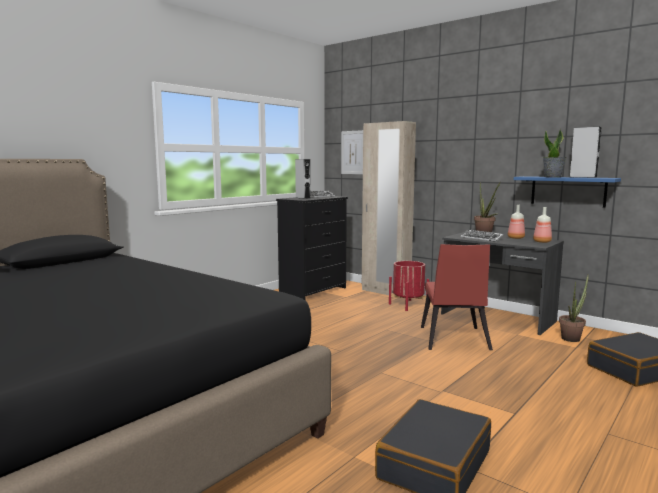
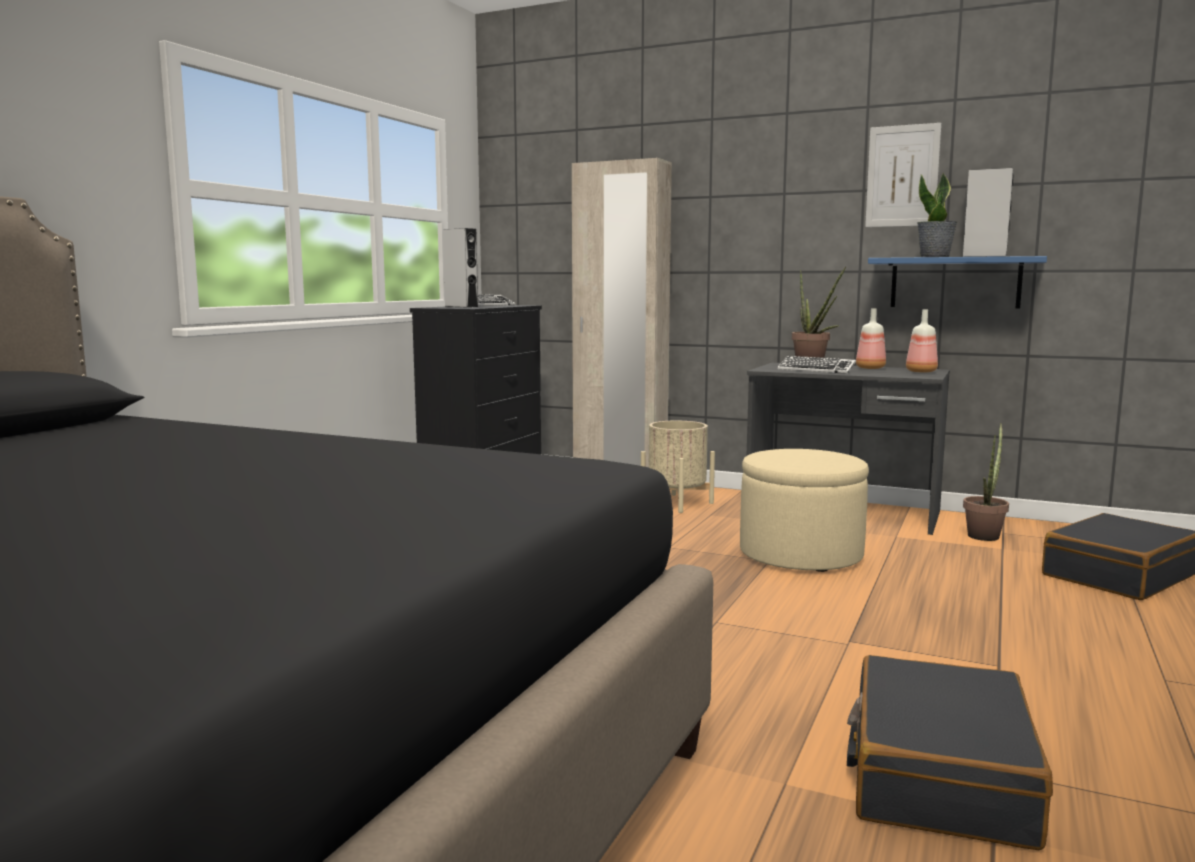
camera: 15 degrees left, 0 degrees up
(353, 152) = (541, 222): picture -> picture (902, 176)
(408, 305) = (677, 503): red planter -> beige planter
(453, 340) = (800, 555): red chair -> beige ottoman

